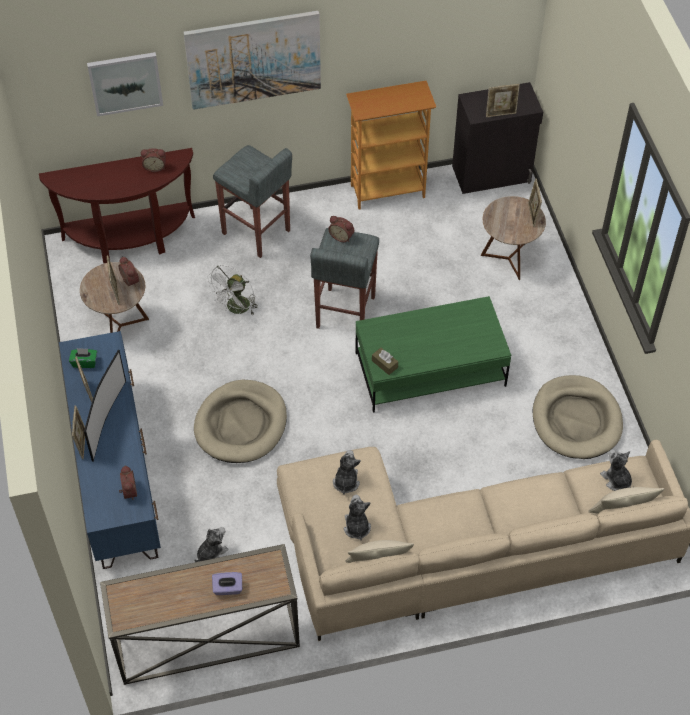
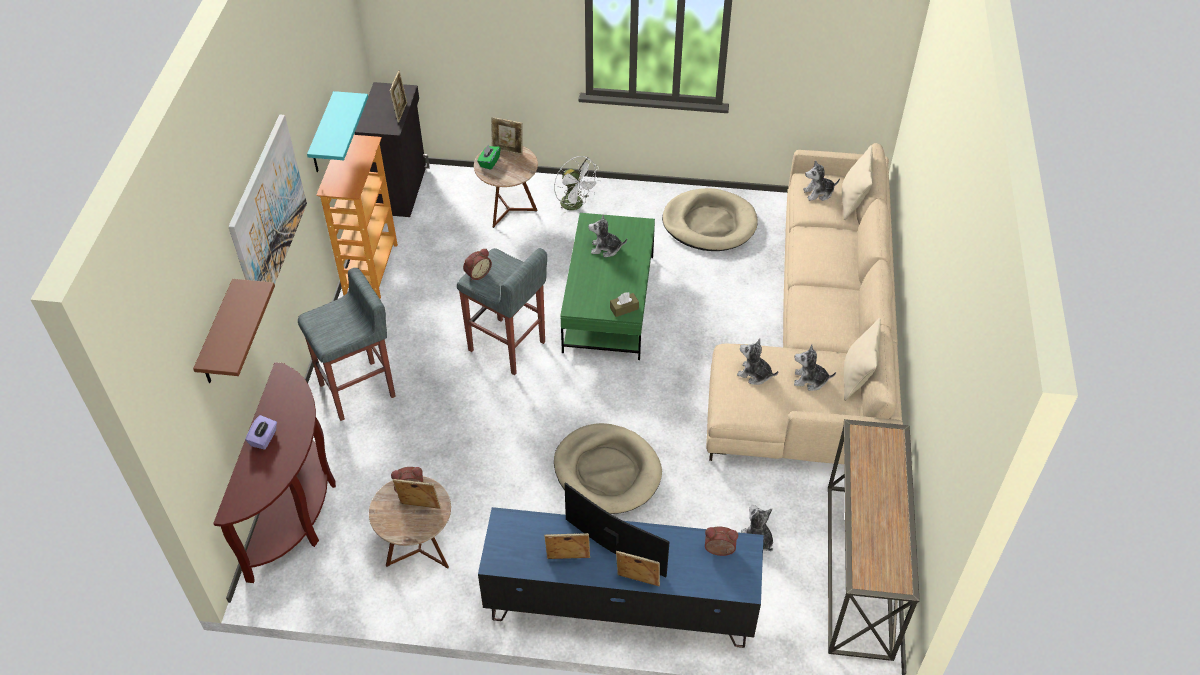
camera: 70 degrees left, 5 degrees down
(84, 362) = (521, 553): green tissue box -> green tissue box (489, 162)
(125, 82) = (218, 335): picture -> brown shelf
(155, 167) = (282, 402): alarm clock -> none
(228, 588) = (884, 479): purple tissue box -> purple tissue box (264, 439)
(236, 309) = (454, 436): white fan -> white fan (576, 205)
(394, 64) = (323, 135): none -> turquoise shelf
(452, 329) = (606, 248): none -> plush toy

